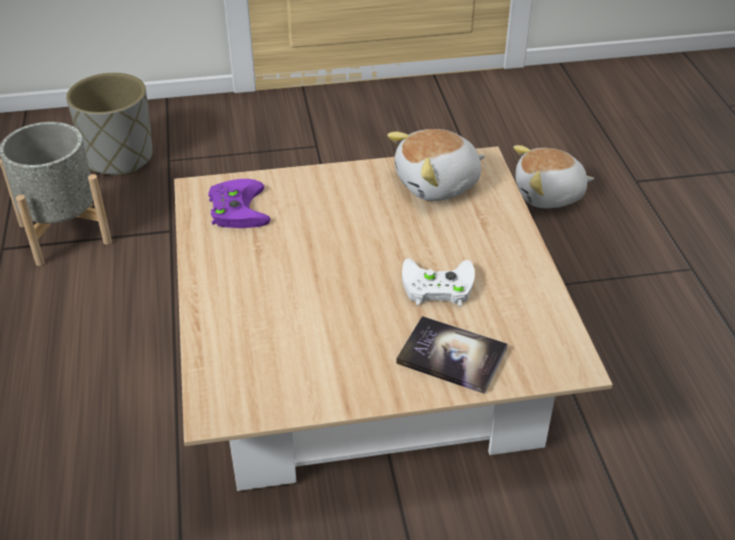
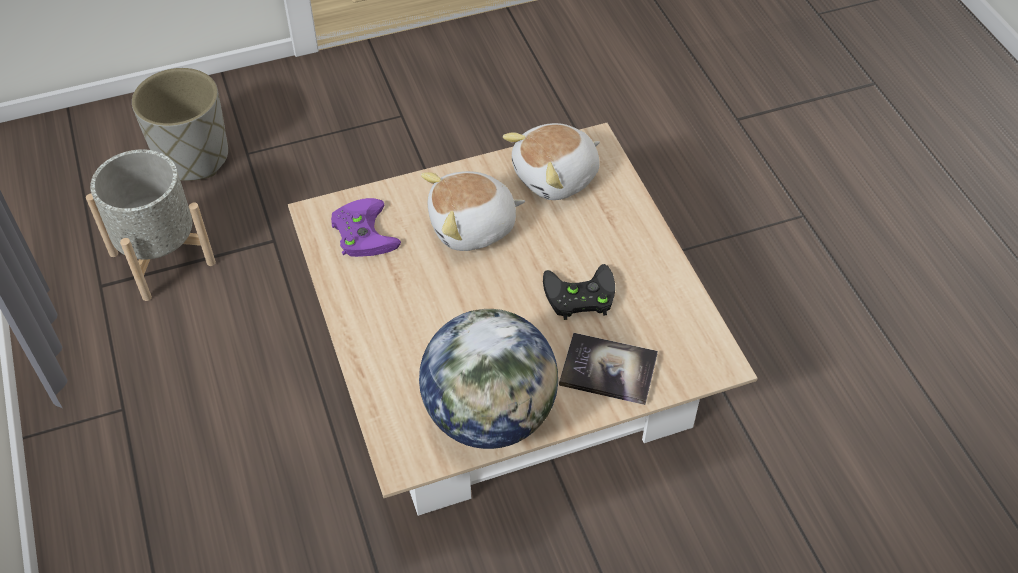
camera: 10 degrees left, 10 degrees up
(317, 382) = (490, 415): none -> globe
(435, 286) = (578, 296): white game controller -> black game controller
(549, 195) = (653, 147): plush toy -> plush toy (473, 227)

